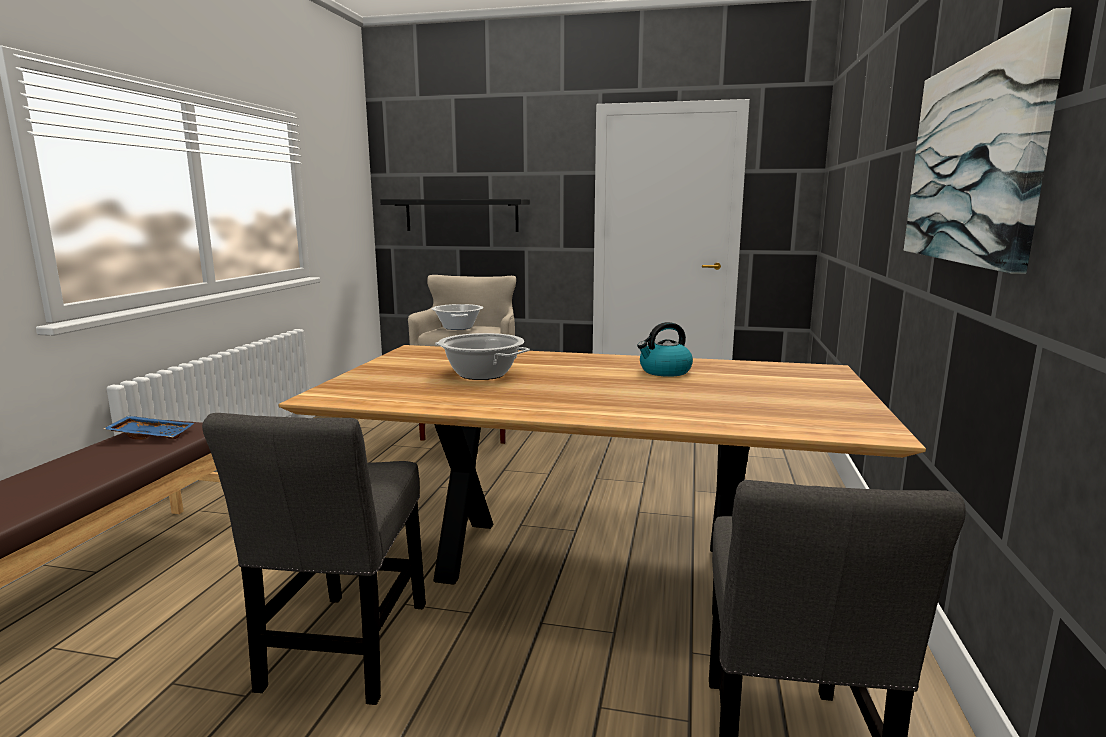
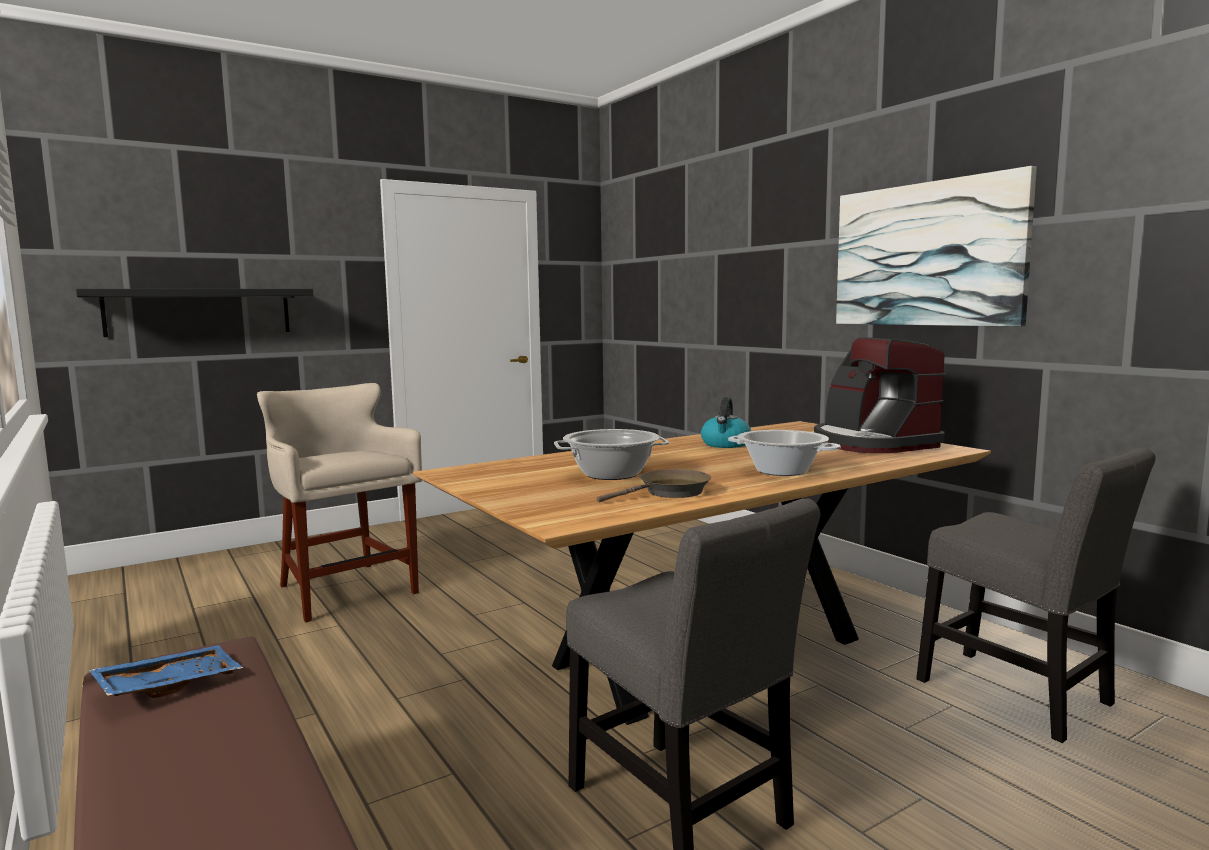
camera: 45 degrees left, 5 degrees down
(452, 397) = (669, 492): none -> brown frying pan
(457, 327) = (338, 455): cooking pot -> cooking pot (781, 471)
(810, 404) = (872, 443): none -> coffee machine

